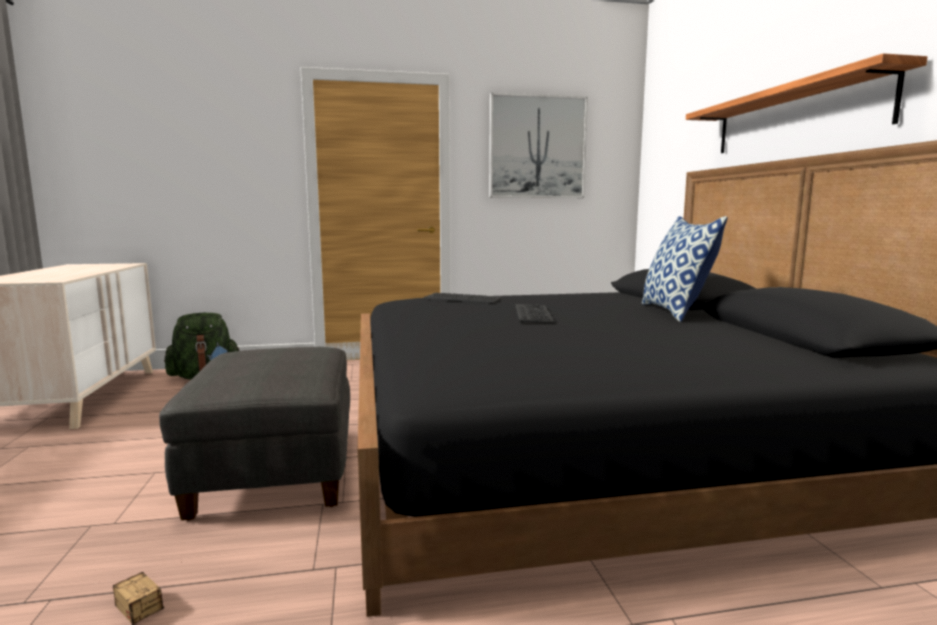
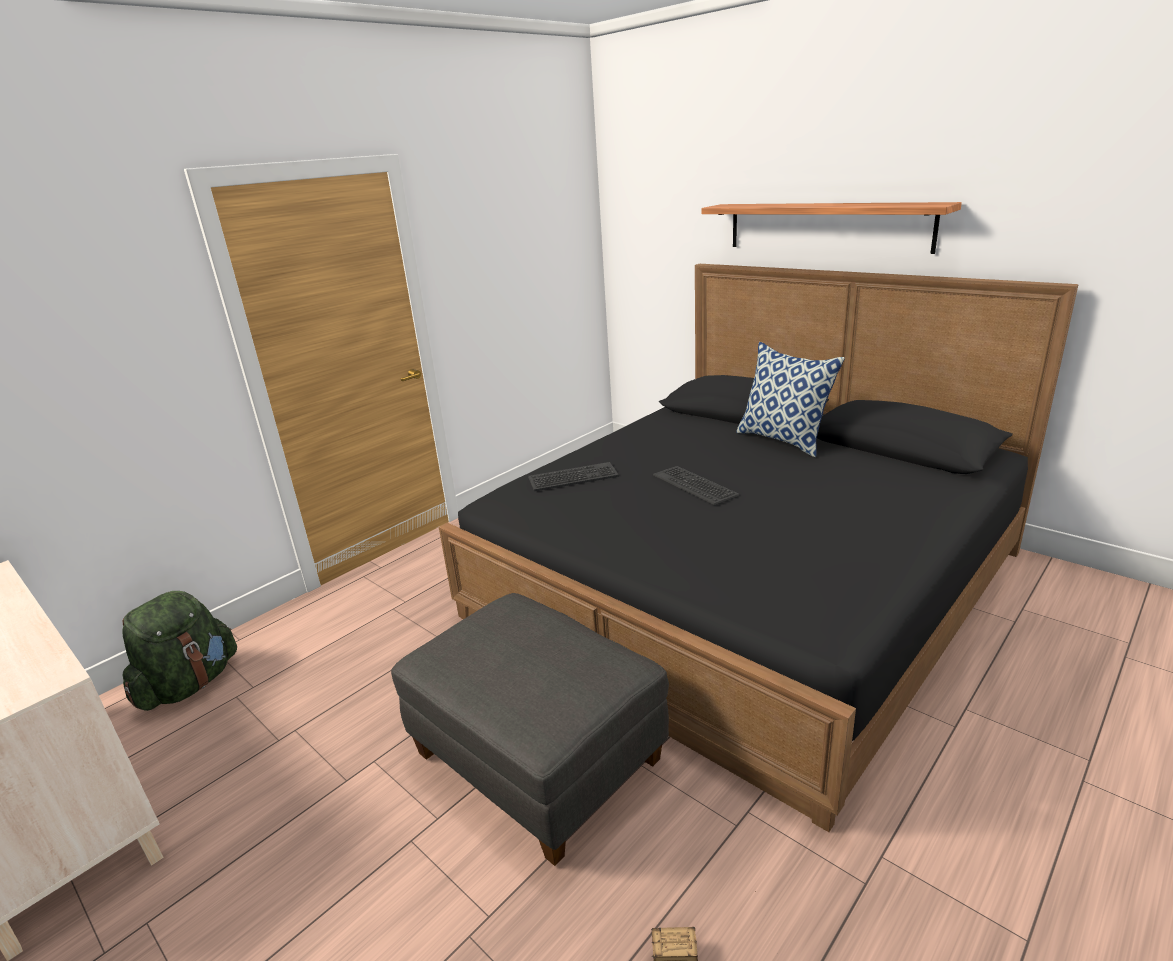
camera: 35 degrees left, 15 degrees up
(537, 147) = (508, 238): picture -> none

